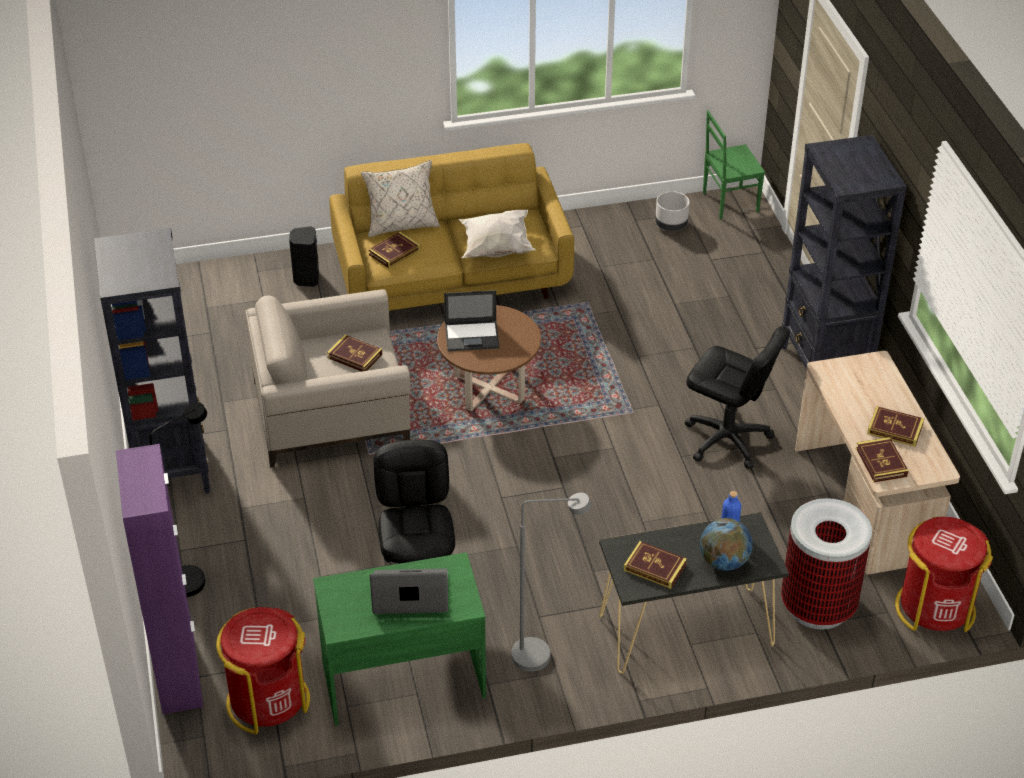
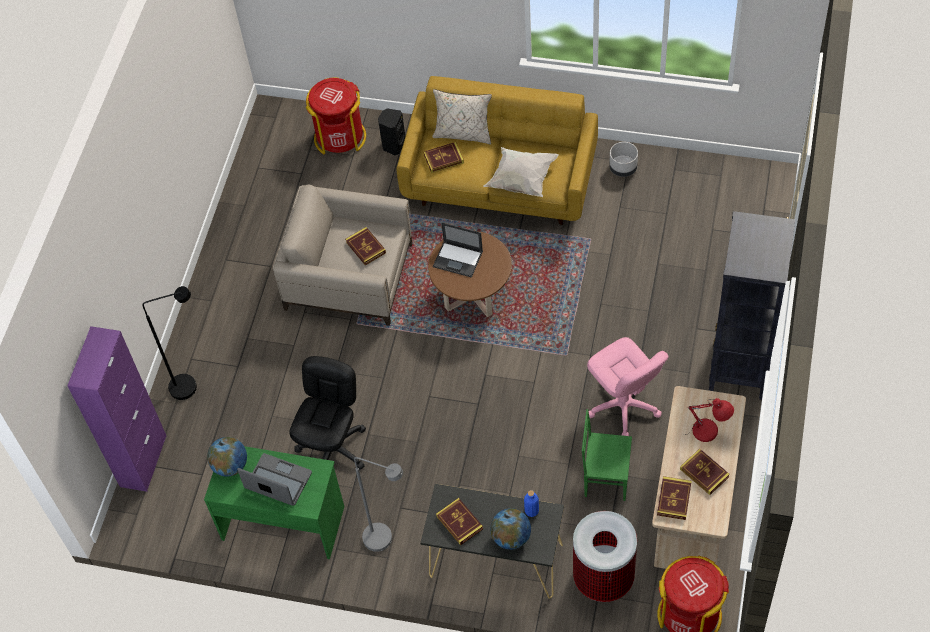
camera: 30 degrees right, 15 degrees up
(172, 468) = (219, 286): black bookcase -> none
(267, 701) = (189, 503): red trash can -> red trash can (340, 137)
(338, 598) = (230, 465): none -> globe
(671, 225) = (700, 183): grey planter -> grey planter (623, 168)
(727, 440) = (623, 406): black office chair -> pink office chair
(729, 202) = (761, 175): green chair -> green chair (606, 477)
(872, 392) = (708, 432): none -> red table lamp

